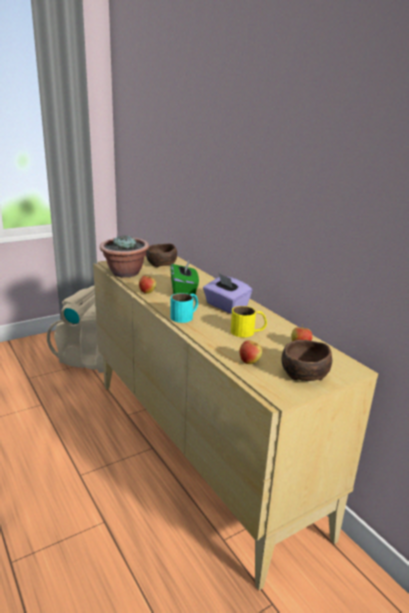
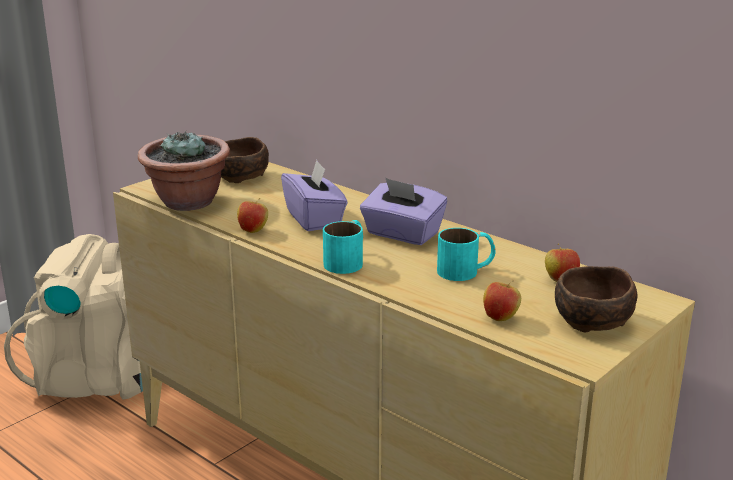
camera: 15 degrees left, 0 degrees up
(184, 291) = (314, 219): green tissue box -> purple tissue box
(248, 332) = (466, 270): yellow mug -> turquoise mug

